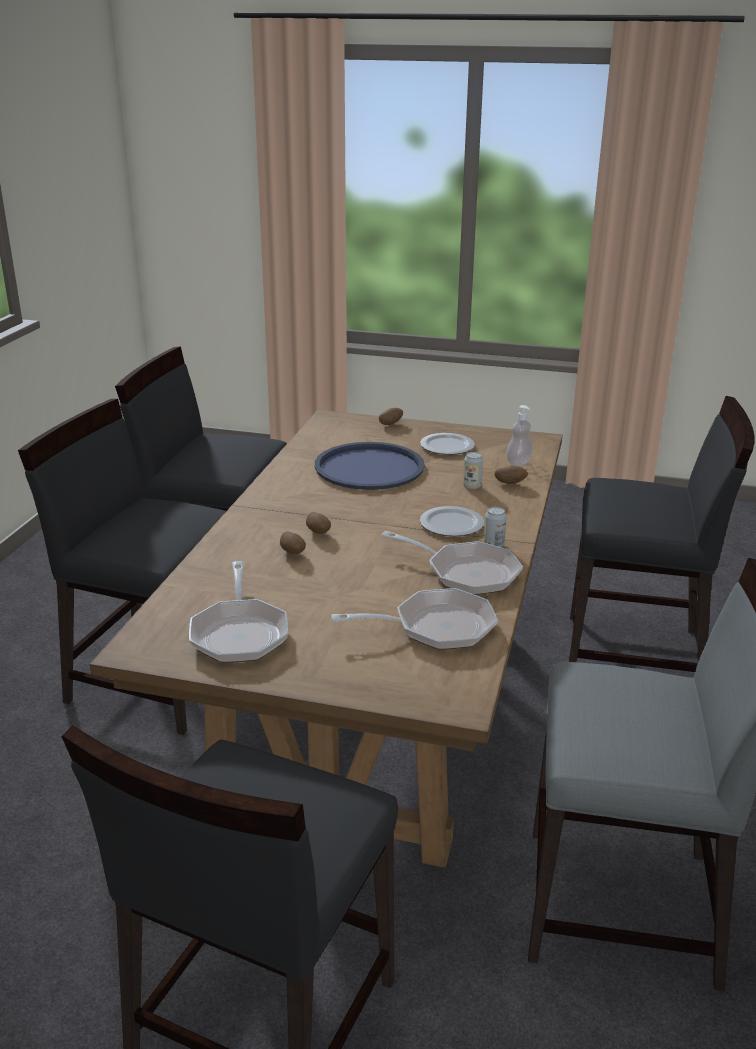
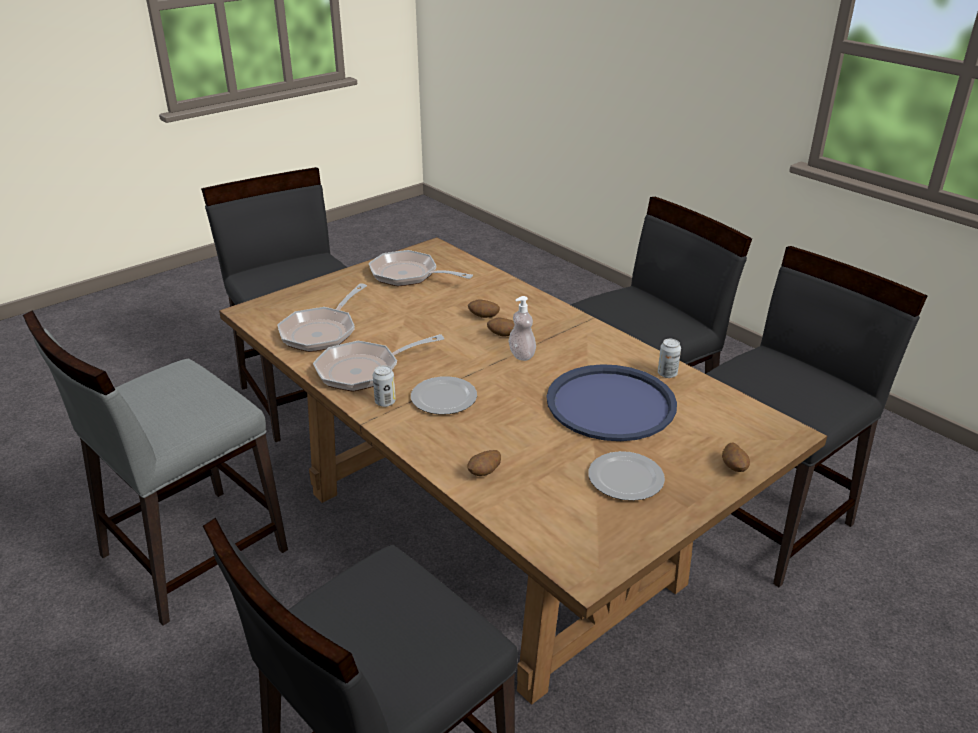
camera: 125 degrees right, 5 degrees up
(472, 486) = (505, 445): can -> can (667, 374)
(518, 462) = (531, 509): soap dispenser -> soap dispenser (522, 355)

